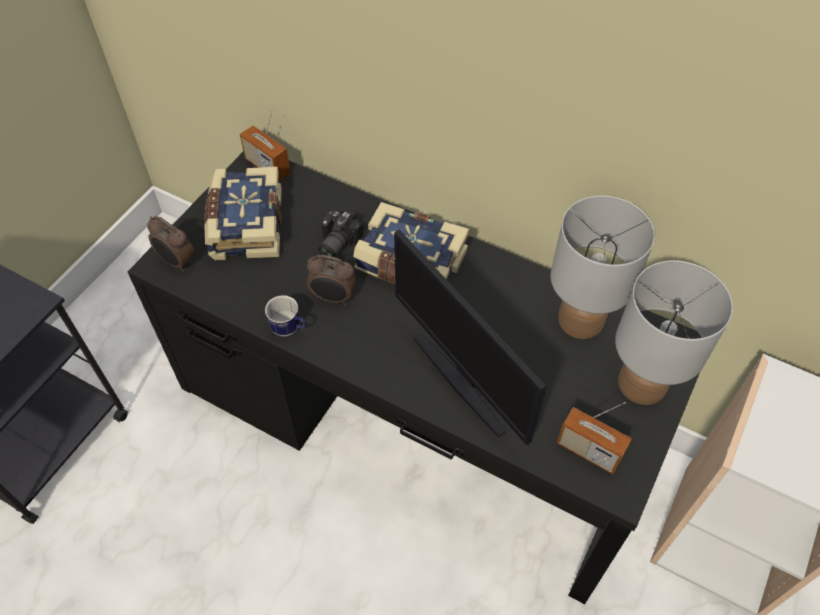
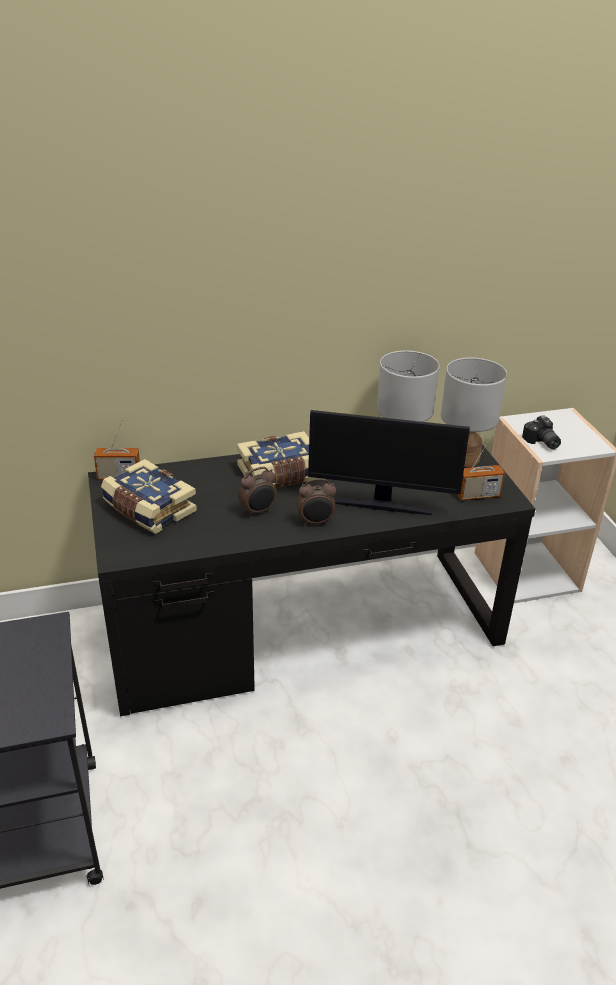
camera: 45 degrees left, 20 degrees down
(177, 262) = (128, 550): alarm clock -> alarm clock (316, 522)
(289, 329) = (254, 538): mug -> none
(335, 243) = (221, 488): camera -> camera (541, 442)

